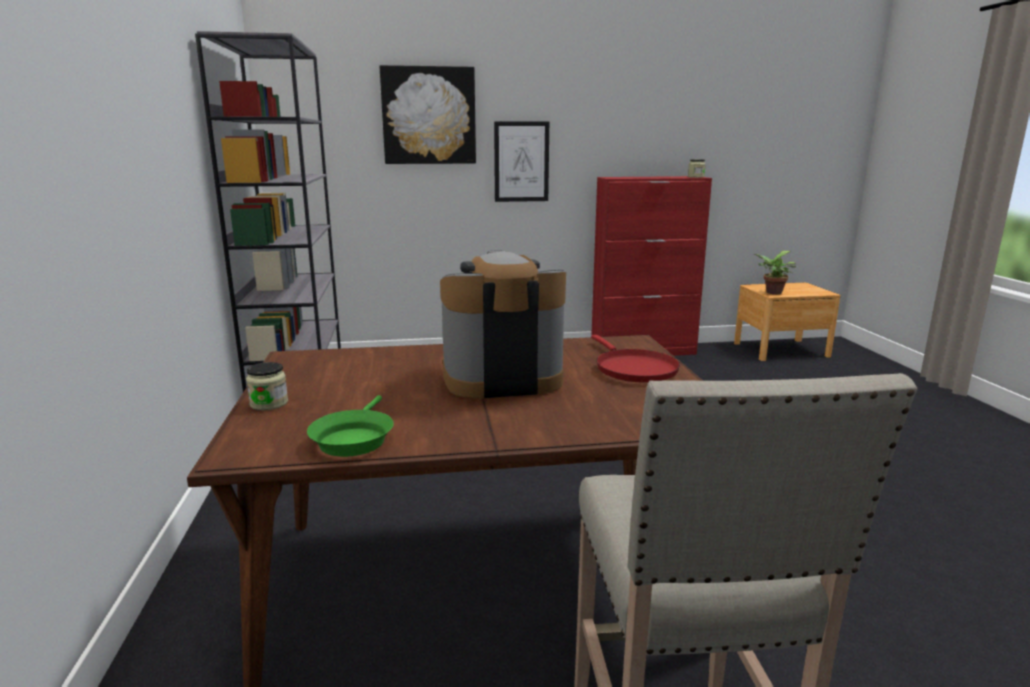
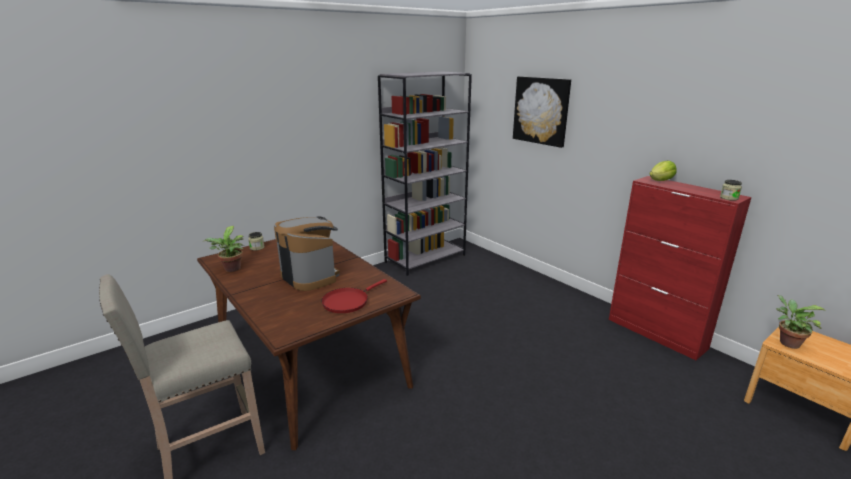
camera: 60 degrees right, 5 degrees up
(354, 438) = (231, 269): green frying pan -> potted plant
(521, 162) = (594, 152): picture -> none
(621, 177) = (661, 181): none -> lettuce

